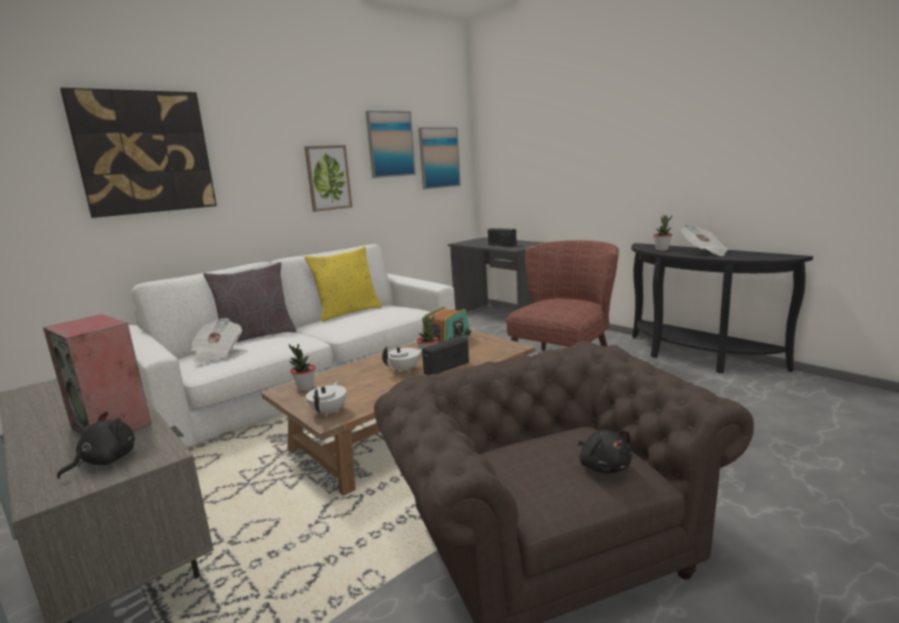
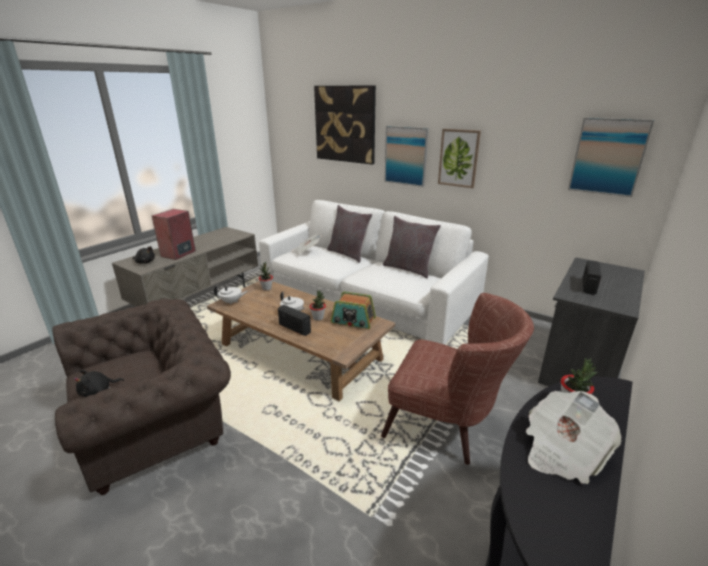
camera: 75 degrees right, 10 degrees up
(348, 312) = (409, 269): yellow pillow -> grey pillow
(390, 144) = (536, 134): picture -> picture (406, 156)

